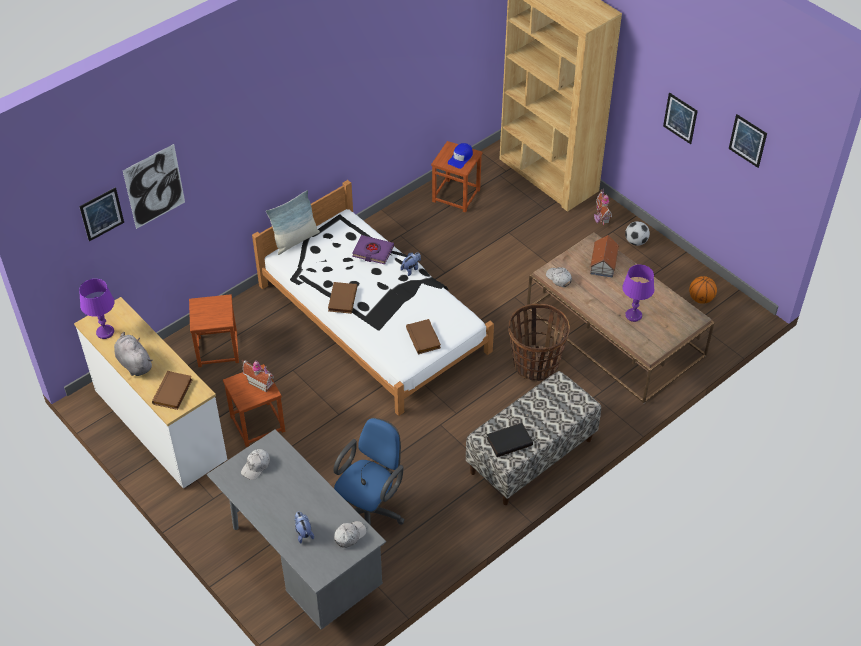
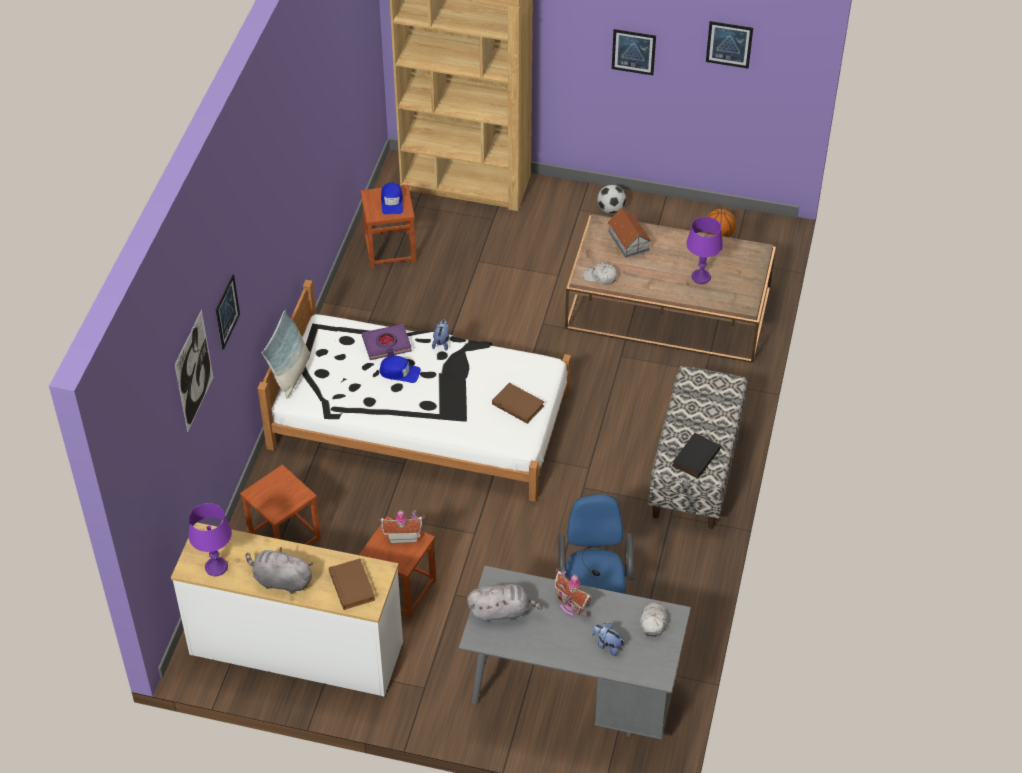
camera: 35 degrees left, 0 degrees up
(101, 214) = (166, 428): picture -> picture (227, 311)
(256, 466) = (501, 611): white cap -> grey plush toy
(341, 299) = (399, 409): brown book -> none
(364, 274) = (399, 372): none -> blue cap
(535, 365) = (622, 380): basket -> none
(601, 217) = (556, 201): toy house -> toy house (571, 605)

